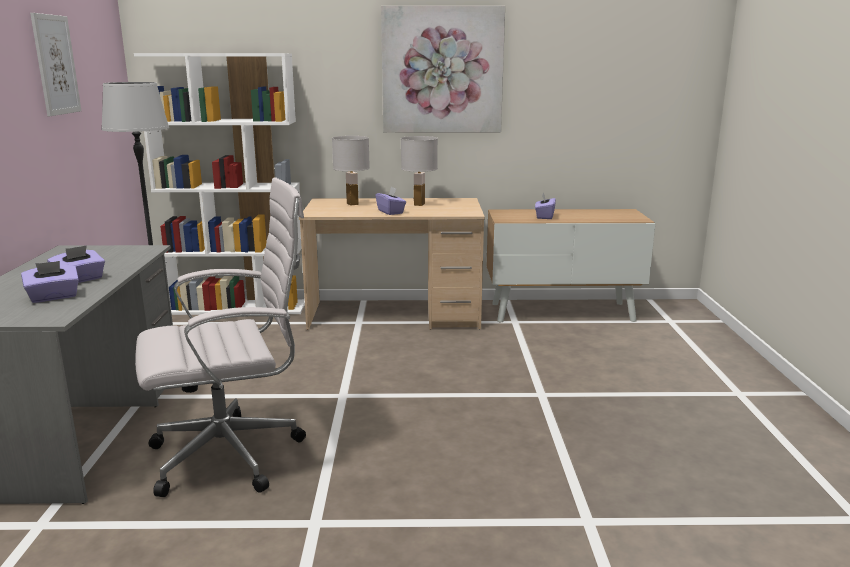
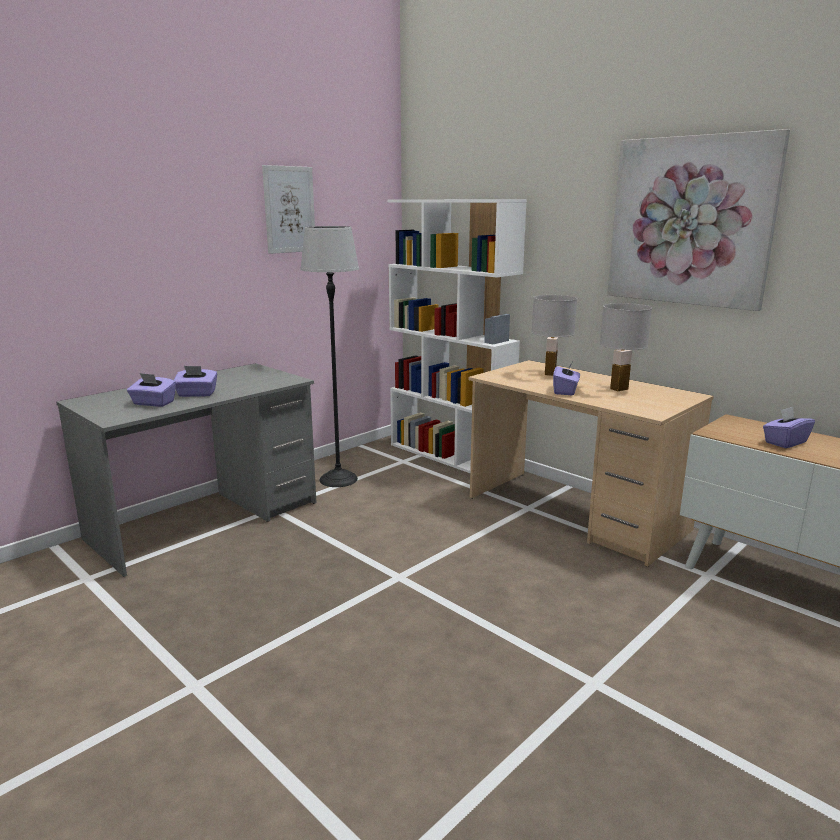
camera: 45 degrees right, 0 degrees up
(234, 454) = (246, 588): white office chair -> none

